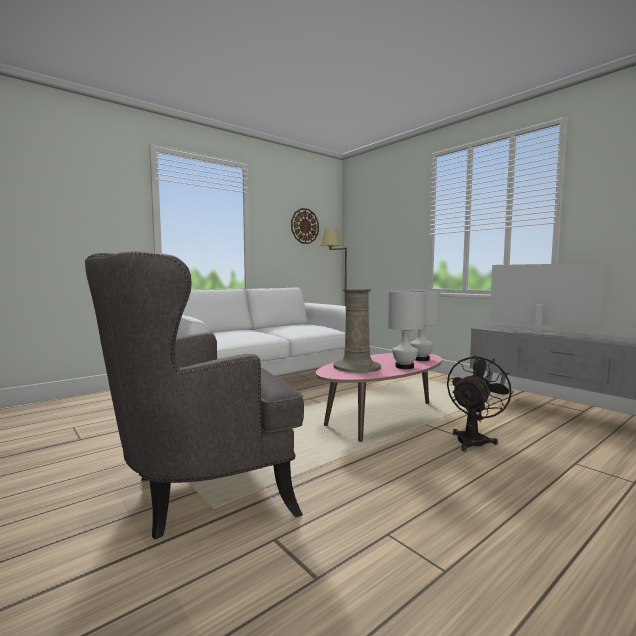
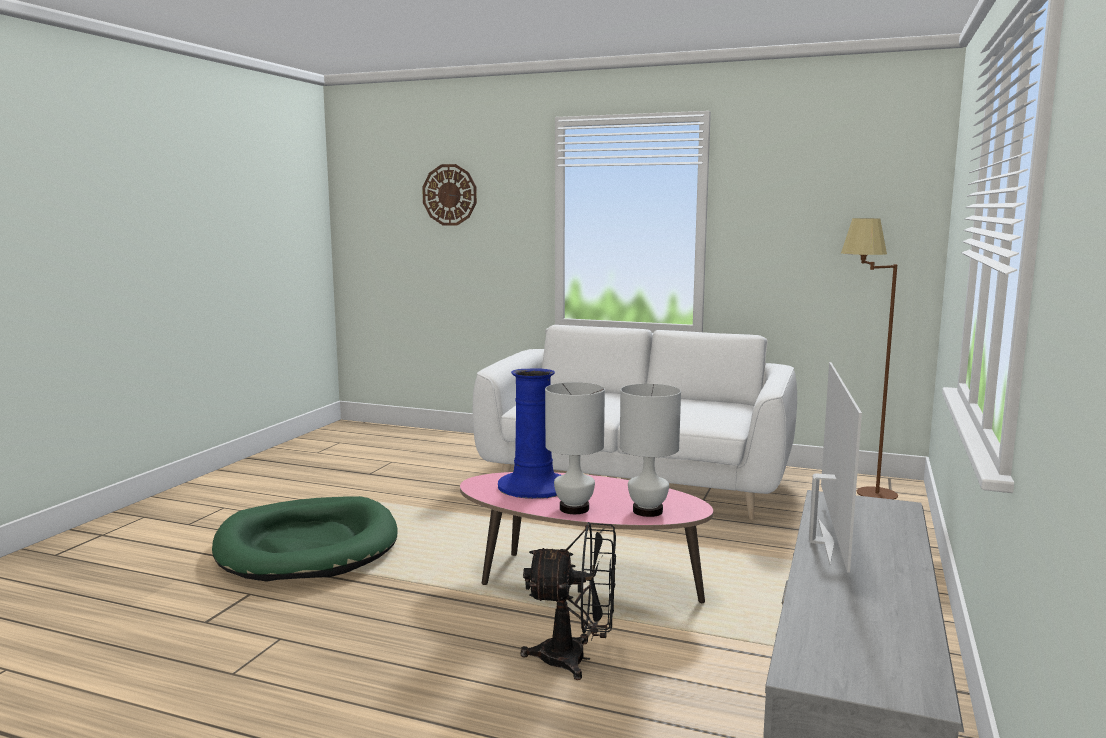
camera: 60 degrees right, 5 degrees up
(200, 492) = (307, 546): grey armchair -> green dog bed
(304, 226) = (834, 210): wall clock -> wall clock (449, 195)
(357, 367) = (533, 487): beige vase -> blue vase

